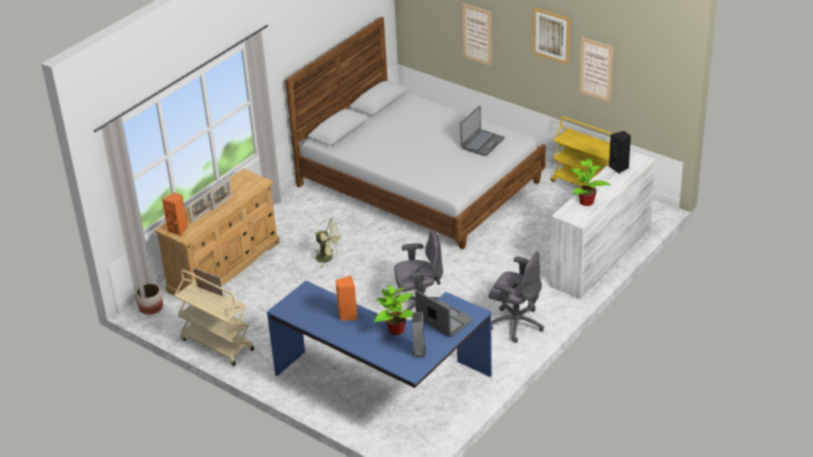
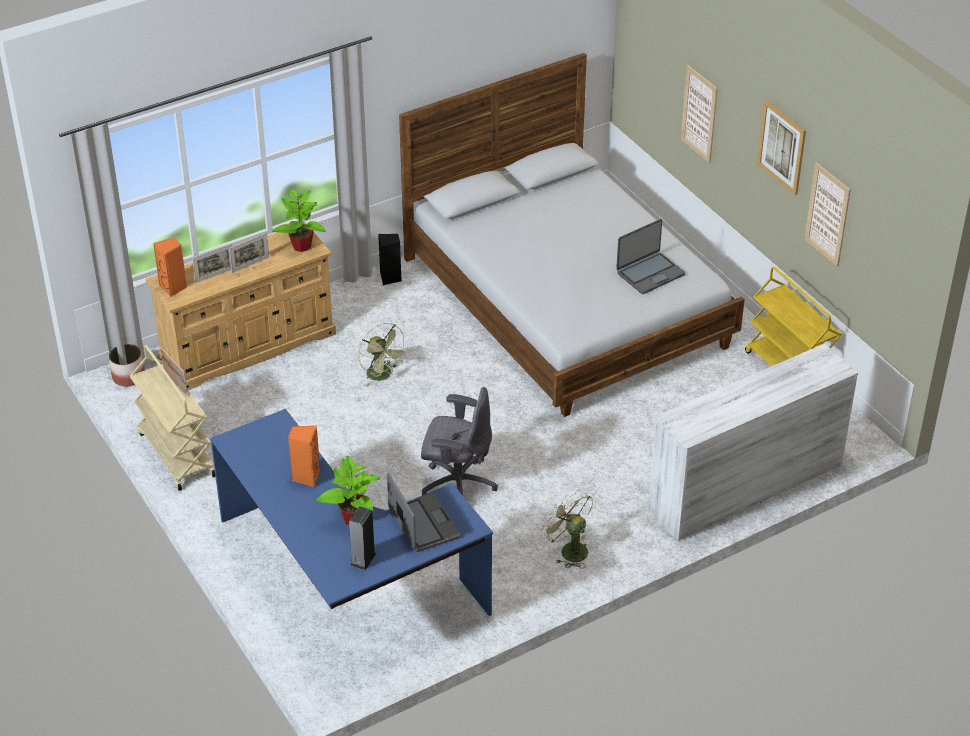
camera: 20 degrees right, 5 degrees up
(515, 324) = (569, 549): grey office chair -> green fan
(586, 202) = (717, 410): potted plant -> potted plant (301, 246)
(619, 168) = (797, 371): black speaker -> black speaker (390, 278)

